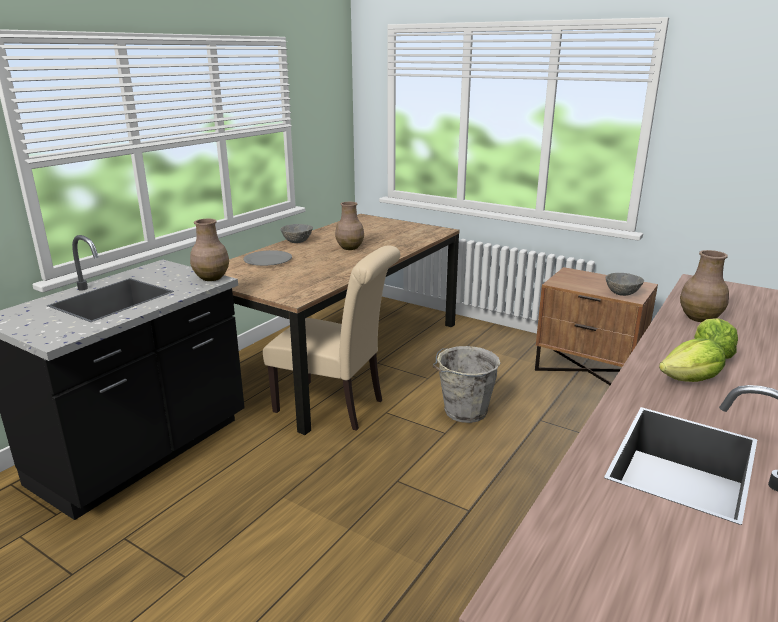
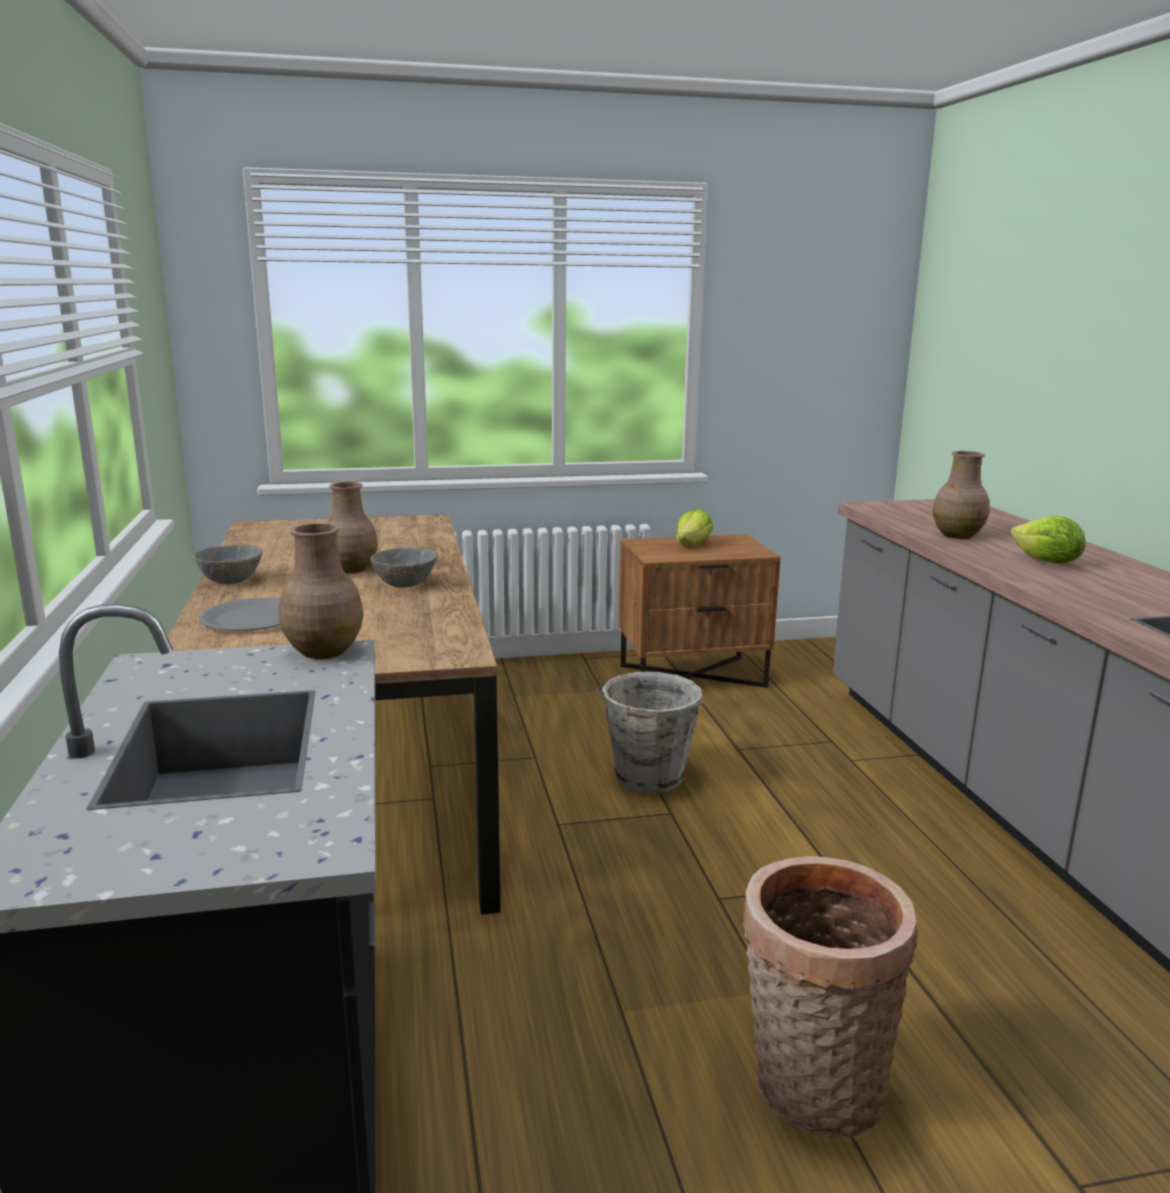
camera: 45 degrees left, 5 degrees down
(294, 573) = (811, 1091): none -> basket
(335, 406) = (475, 851): beige chair -> none
(622, 293) = (739, 551): grey bowl -> grey bowl (405, 584)
(690, 380) = (1092, 585): lettuce -> lettuce (692, 545)

